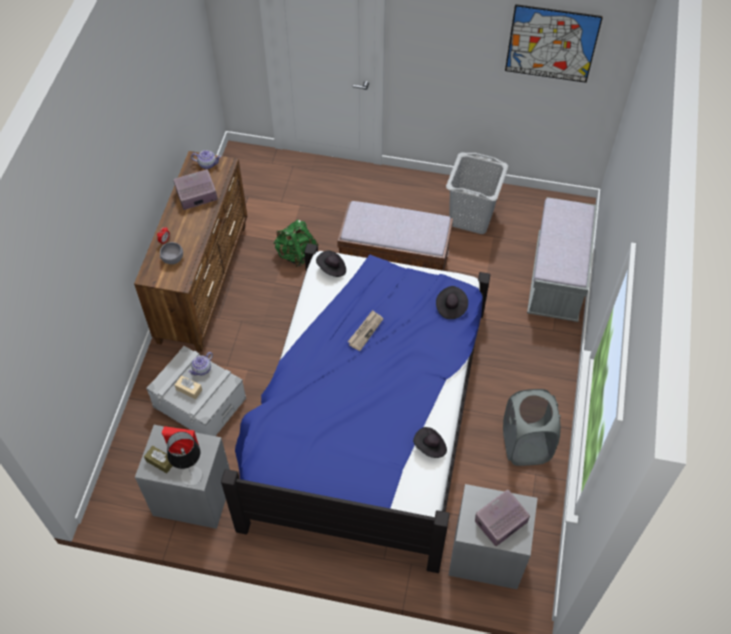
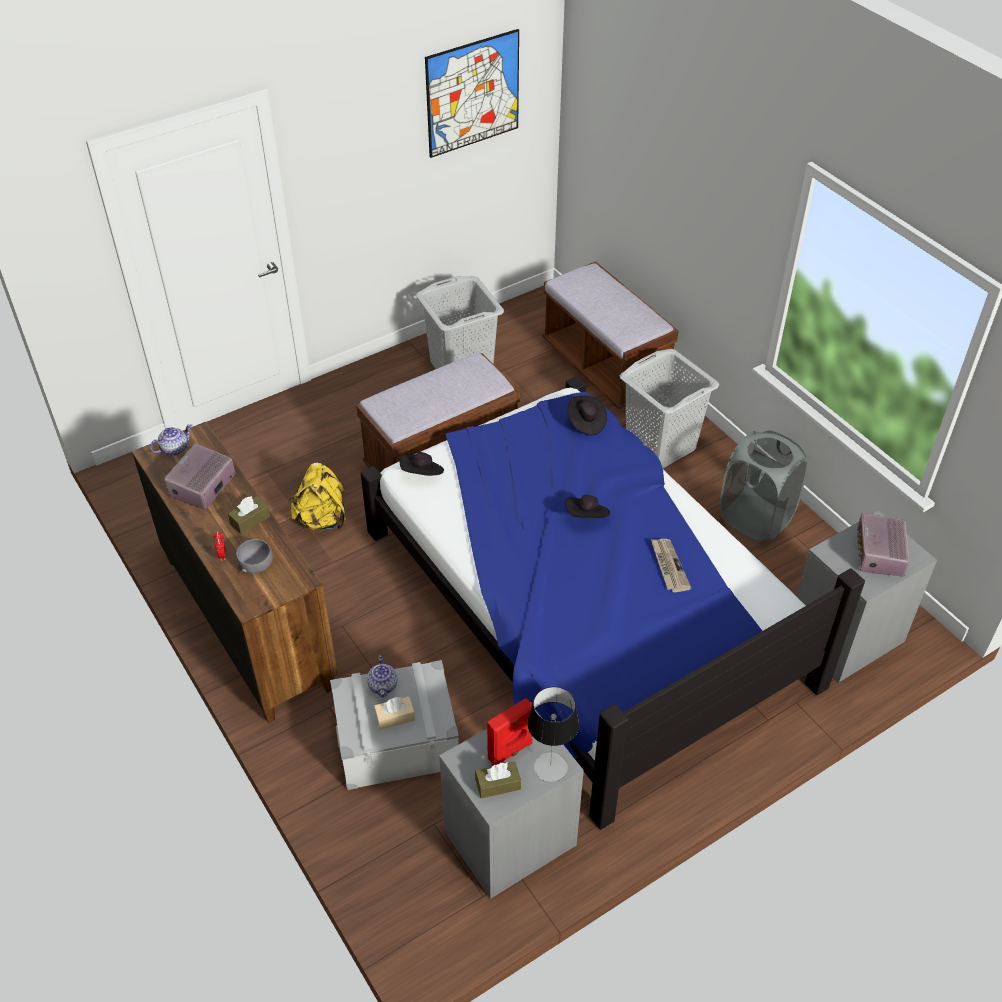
camera: 45 degrees left, 10 degrees down
(196, 231) = (250, 520): none -> brown tissue box
(296, 254) = (322, 519): green backpack -> yellow backpack
(365, 331) = (534, 500): newspaper -> newspaper (668, 566)
(430, 447) = (725, 554): black hat -> black hat (586, 516)
(526, 355) = (660, 446): none -> grey laundry basket
(556, 279) = (605, 367): grey bench -> brown bench

